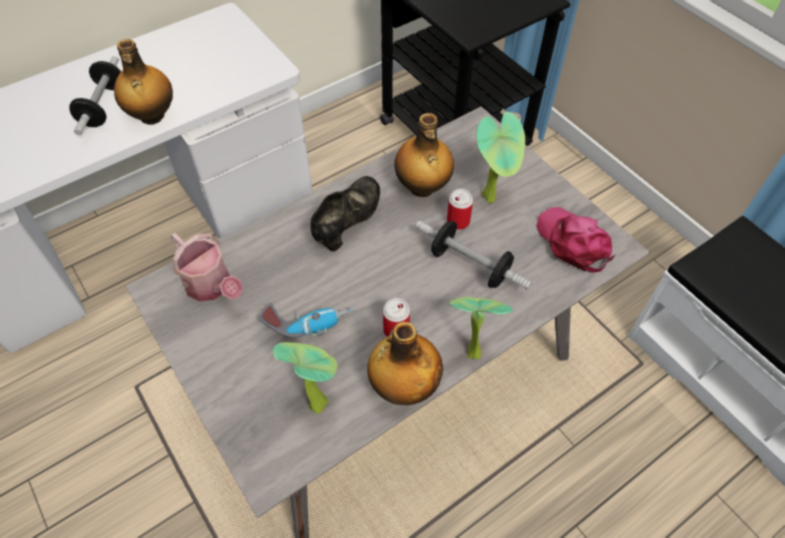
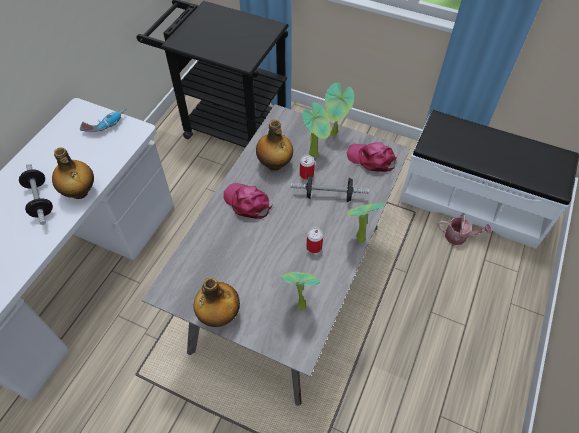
camera: 30 degrees left, 0 degrees up
(212, 286) = (195, 274): watering can -> watering can (459, 236)
(308, 321) = (264, 265): power drill -> power drill (105, 124)
(348, 223) = (247, 202): black shoe -> pink cap
(404, 385) = (337, 272): bottle -> bottle (219, 314)
(540, 183) = (335, 134): none -> potted plant

